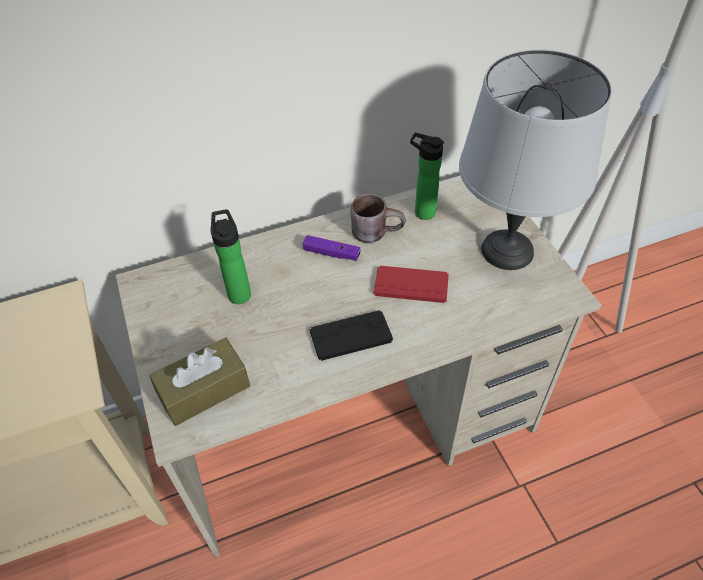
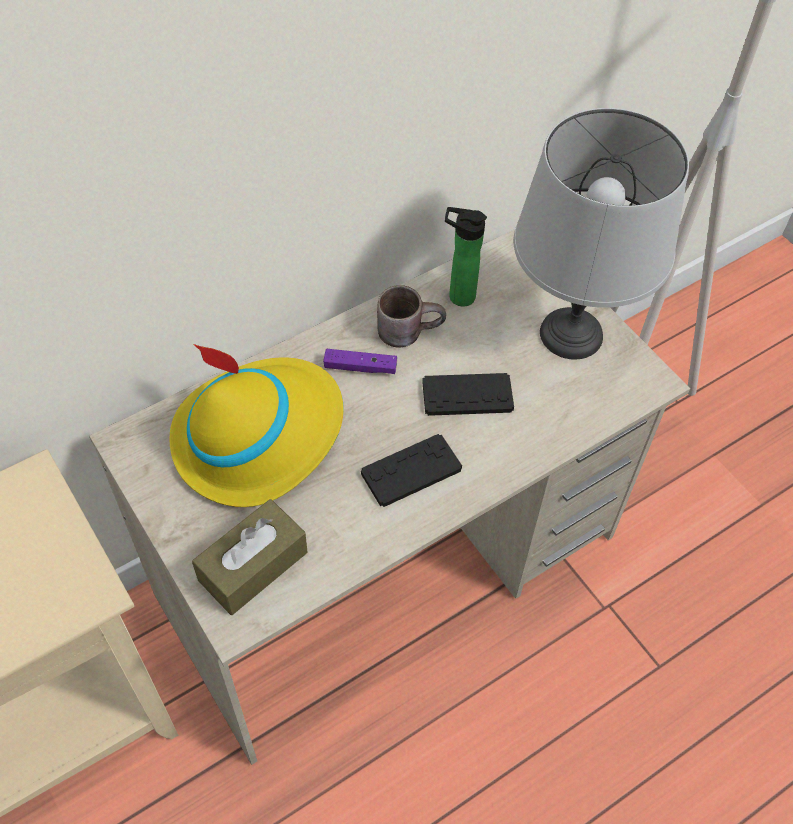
camera: 15 degrees left, 5 degrees up
(239, 292) = (258, 436): bottle -> yellow hat
(411, 285) = (467, 395): red game controller -> black game controller

